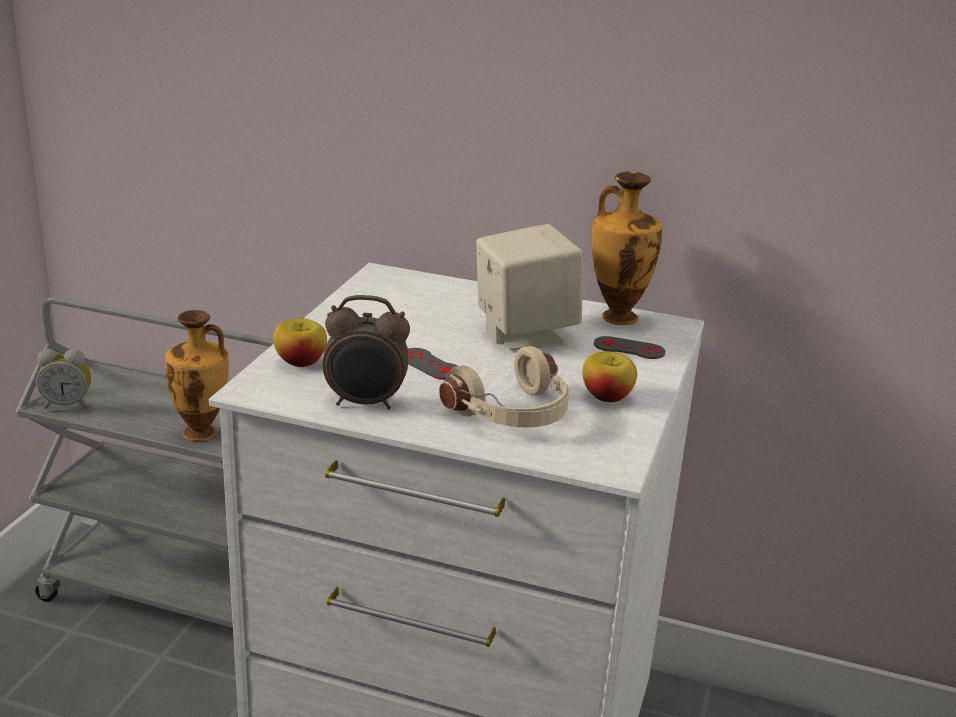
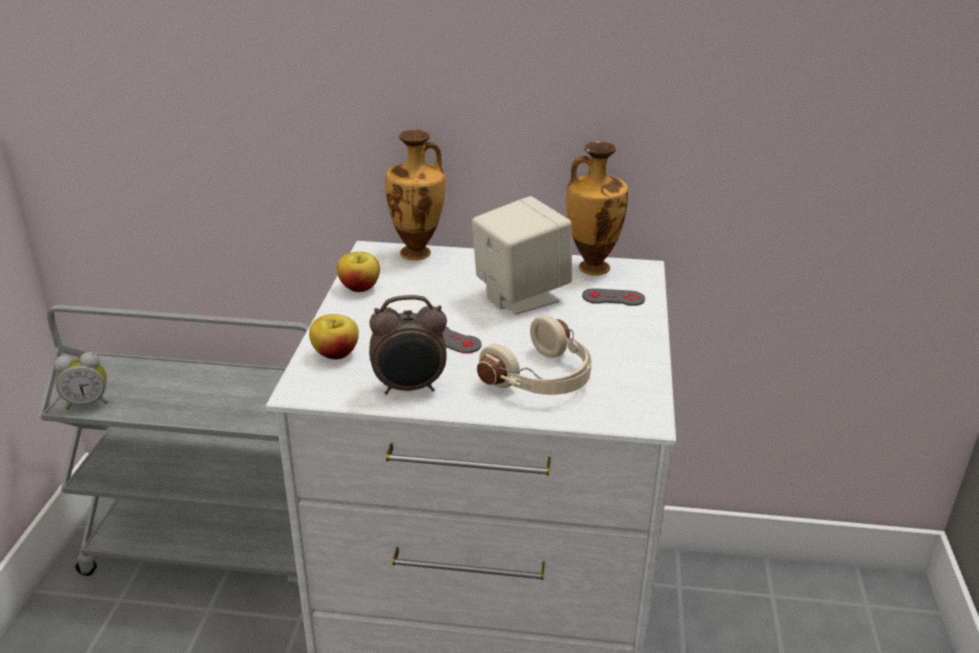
camera: 10 degrees left, 5 degrees up
(201, 434) = (222, 412): vase -> vase (418, 253)
(607, 396) = (613, 349): apple -> apple (359, 287)

